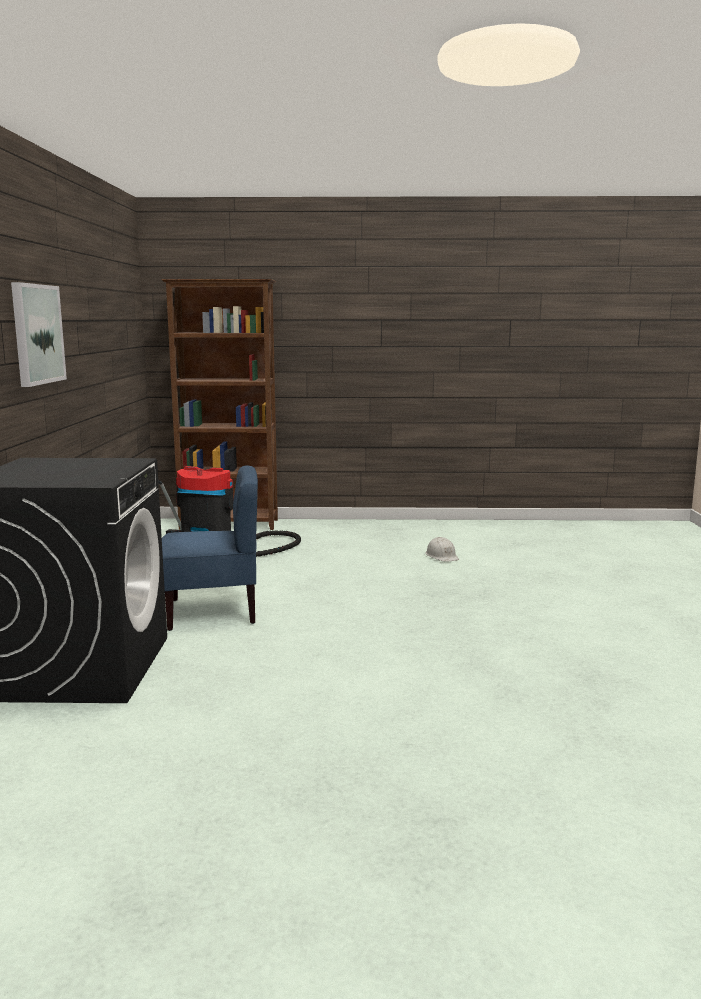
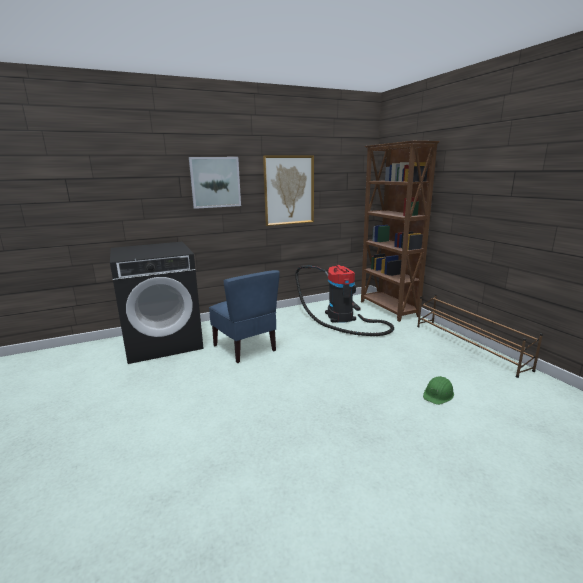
camera: 65 degrees right, 5 degrees up
(93, 349) = (289, 190): none -> picture
(373, 524) = (468, 346): none -> brown shoe rack
(442, 556) = (438, 394): white hard hat -> green hard hat

